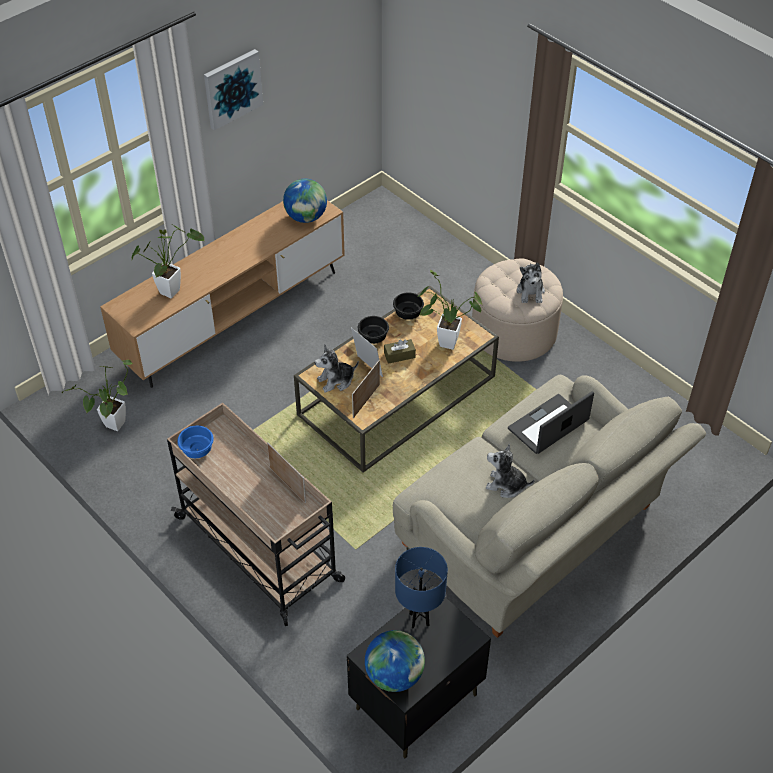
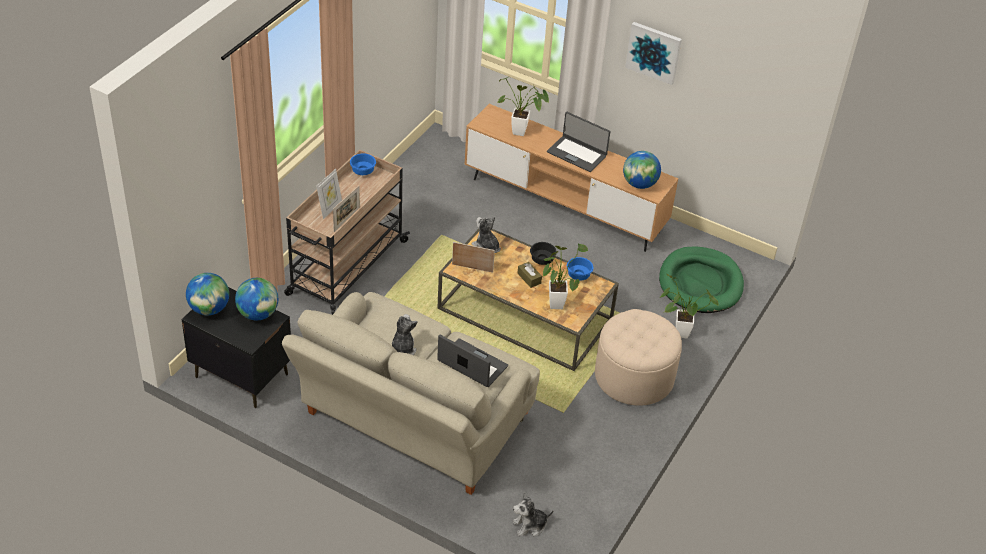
camera: 70 degrees right, 5 degrees down
(112, 427) = (428, 170): potted plant -> potted plant (677, 333)
(232, 253) = (577, 154): none -> laptop
(367, 368) = (507, 262): picture frame -> picture frame (330, 209)
(397, 245) = (700, 283): none -> green dog bed
(408, 314) = (578, 275): black bowl -> blue bowl
(419, 619) = (258, 314): blue table lamp -> globe
(530, 292) = (637, 343): plush toy -> plush toy (530, 525)

